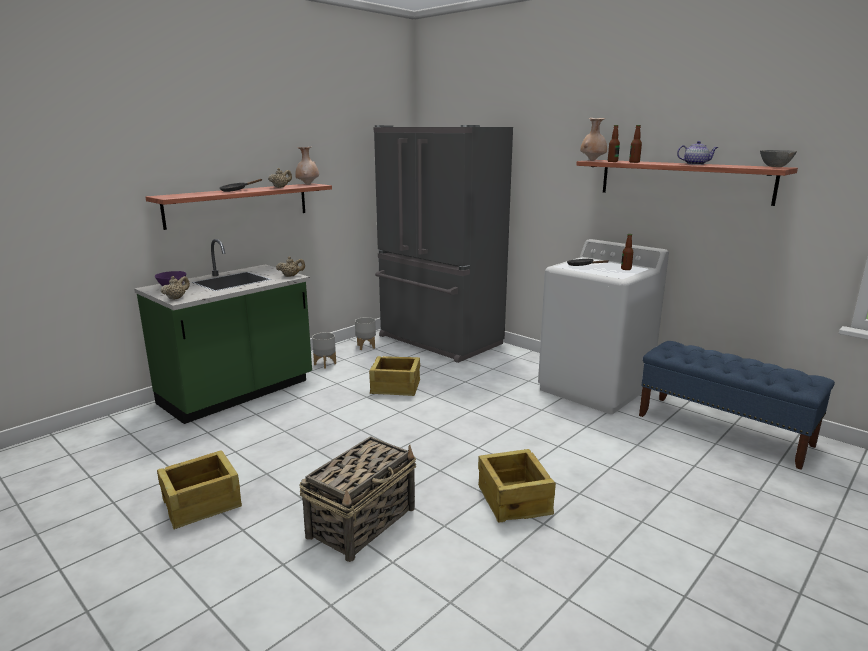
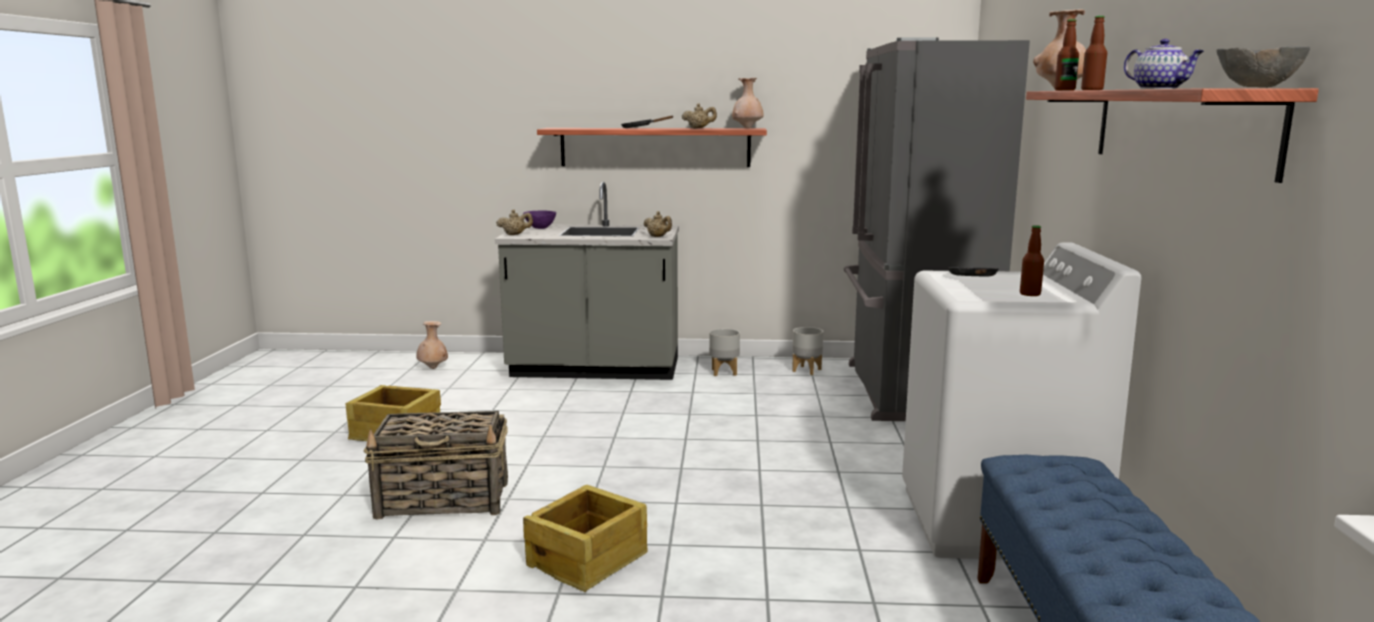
camera: 50 degrees right, 5 degrees down
(93, 445) = (433, 368): none -> beige vase
(238, 393) = (594, 370): green counter -> grey counter
(396, 387) = (739, 417): crate -> none

